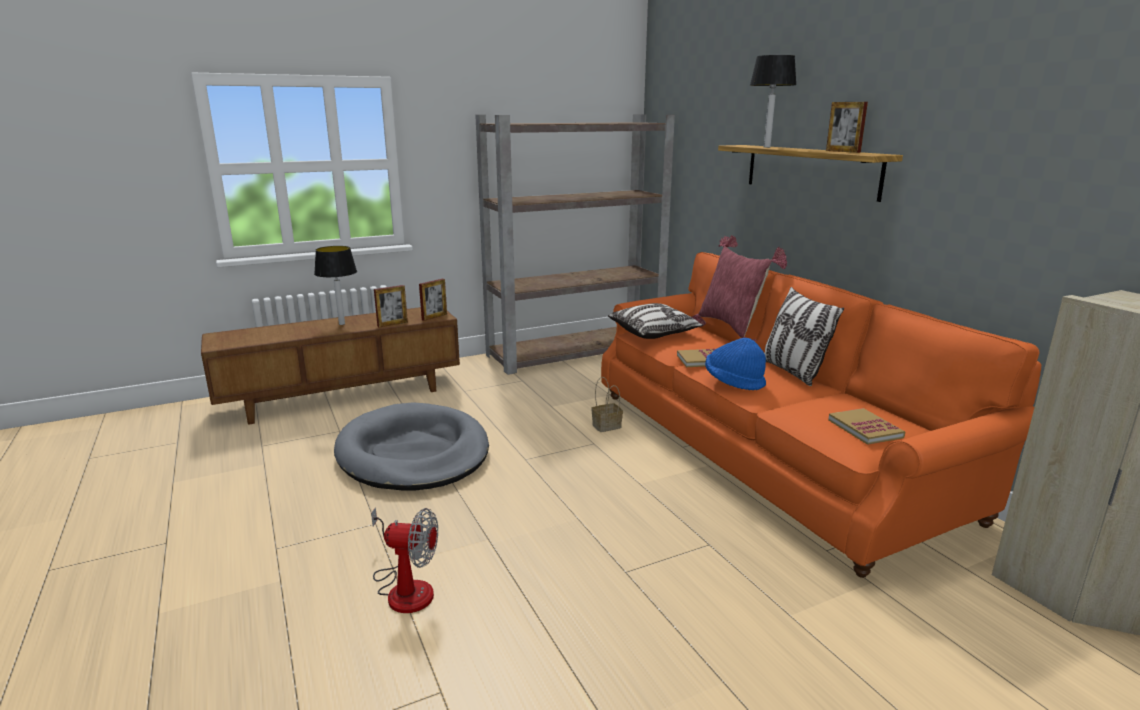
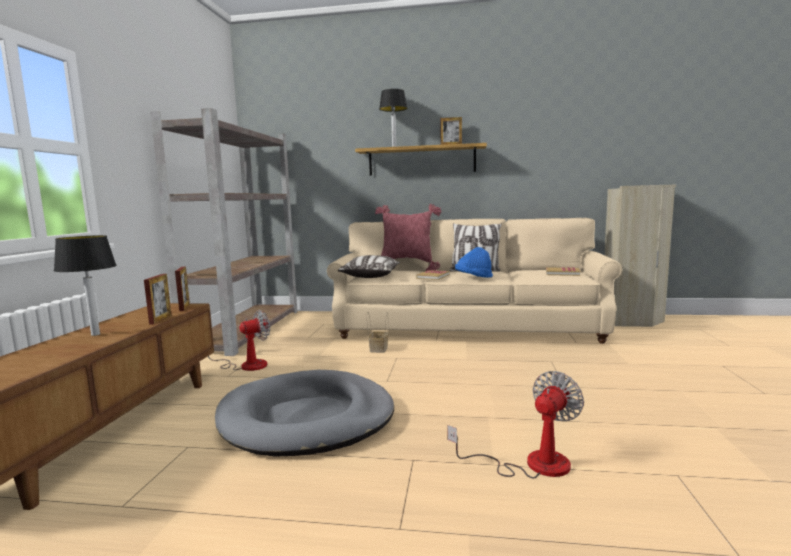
camera: 55 degrees left, 10 degrees down
(493, 387) = (245, 365): none -> fan
(766, 450) = (467, 326): orange sofa -> beige sofa

